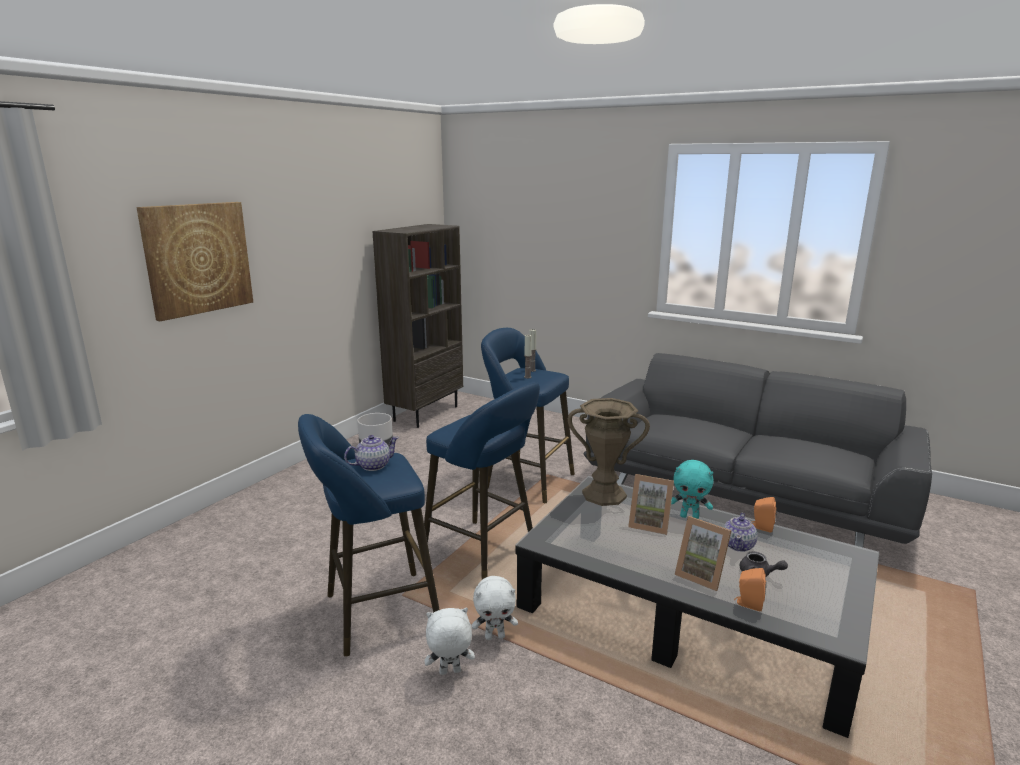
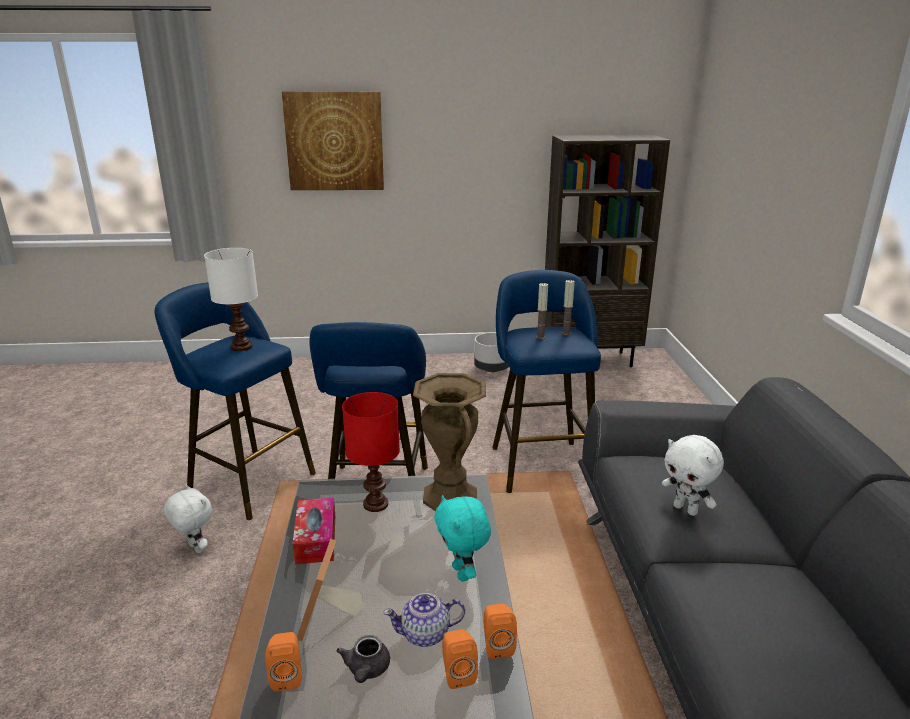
camera: 55 degrees right, 5 degrees up
(372, 465) = (241, 346): teapot -> white table lamp
(495, 636) = (257, 552): white plush toy -> white plush toy (686, 509)
(585, 523) = (374, 505): none -> red table lamp
(606, 556) = (316, 539): none -> tissue box
(649, 524) = (413, 547): picture frame -> none
(777, 546) = (457, 673): none -> orange speaker

